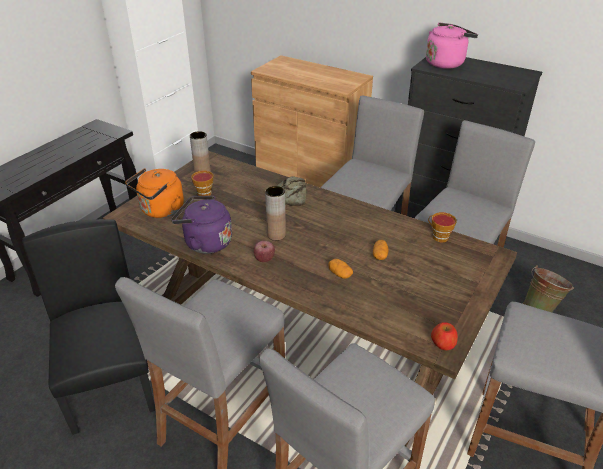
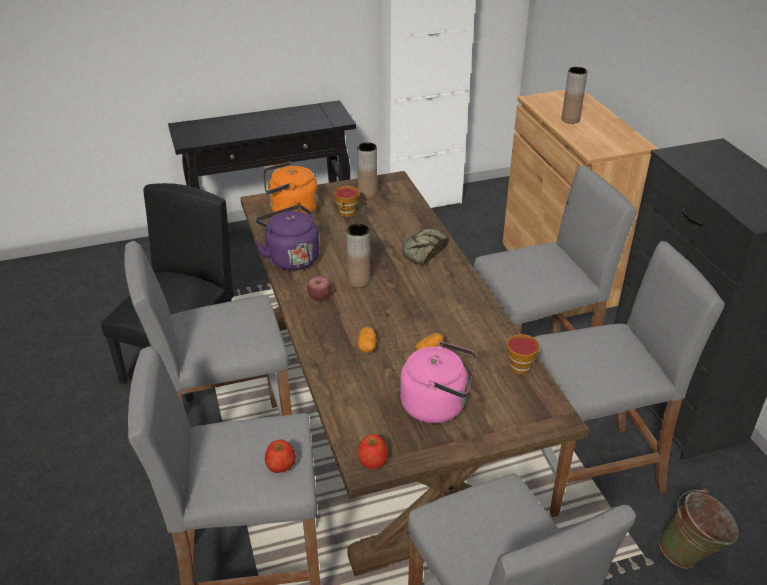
camera: 40 degrees right, 0 degrees up
(303, 75) = (570, 119): none -> brown vase
(390, 387) = (280, 465): none -> apple
(446, 63) = (710, 159): pink kettle -> pink kettle (437, 405)

